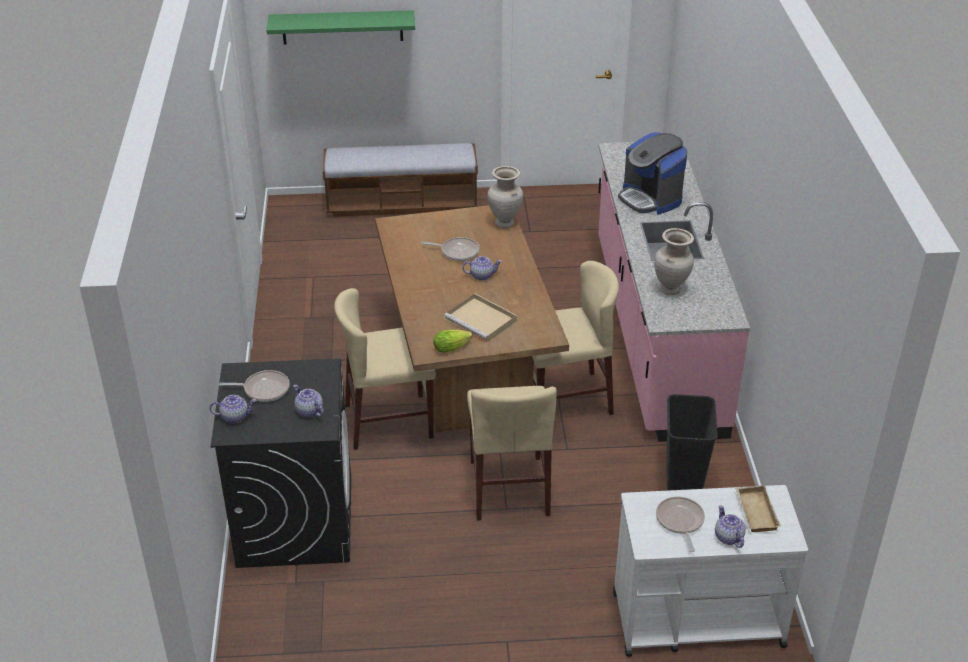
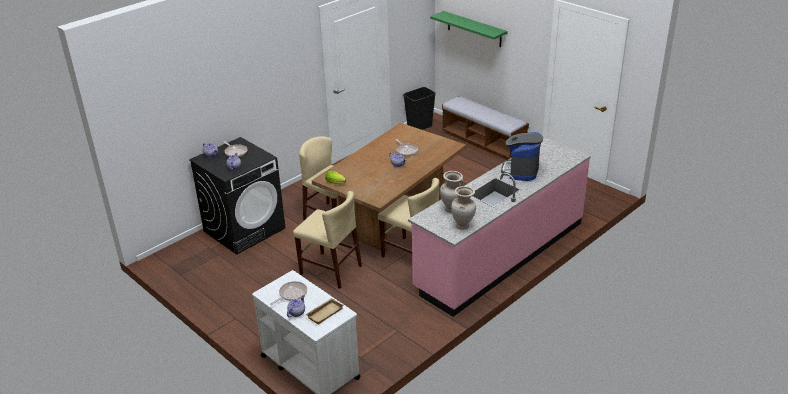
camera: 50 degrees right, 5 degrees down
(482, 320) = (365, 180): beige tray -> none
(505, 223) = (447, 151): beige vase -> beige vase (463, 226)
(509, 487) = (330, 270): beige chair -> beige chair turned 105 degrees counterclockwise
(684, 480) = (402, 317): black trash can -> black trash can (419, 127)

